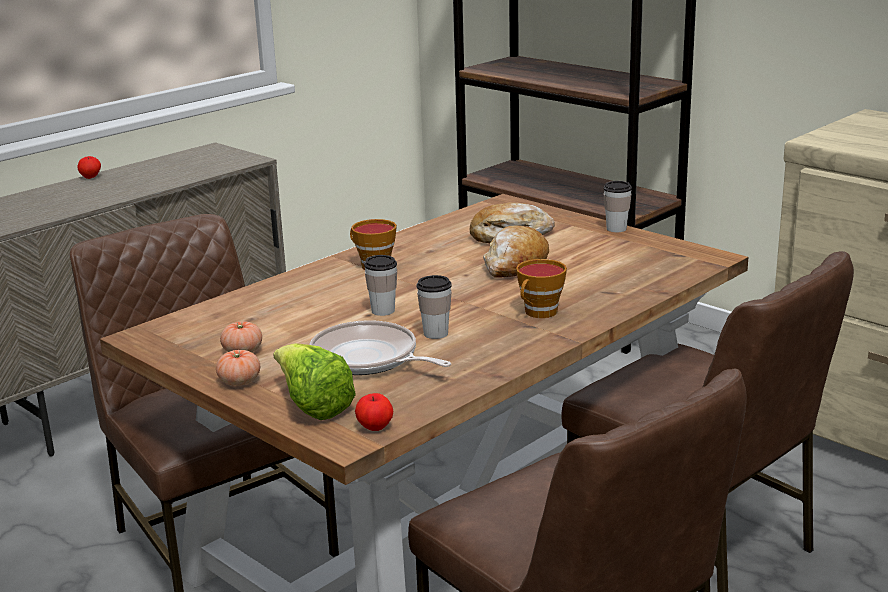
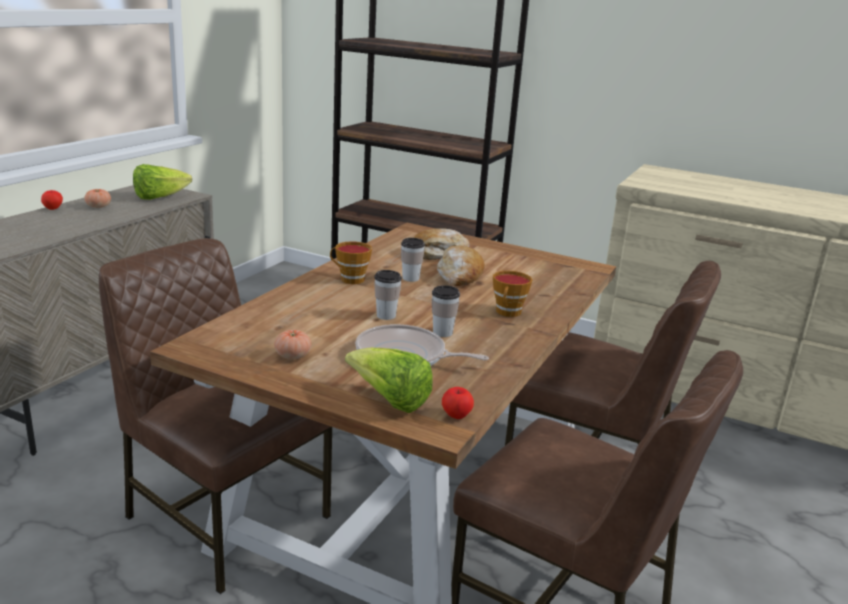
camera: 20 degrees left, 0 degrees up
(213, 163) = (159, 198): none -> lettuce
(239, 381) = (309, 383): tomato -> tomato (98, 206)
(616, 229) = (510, 247): cup -> cup (410, 278)

